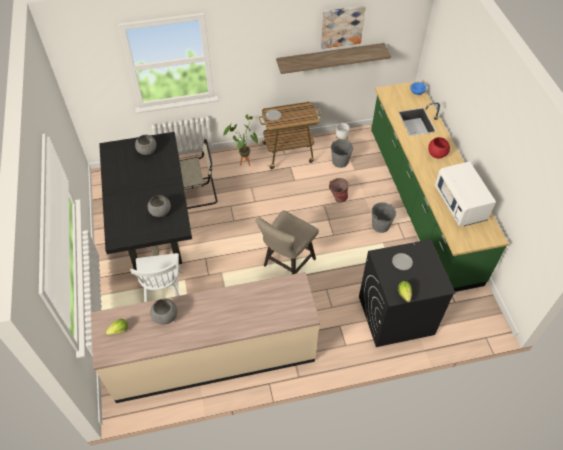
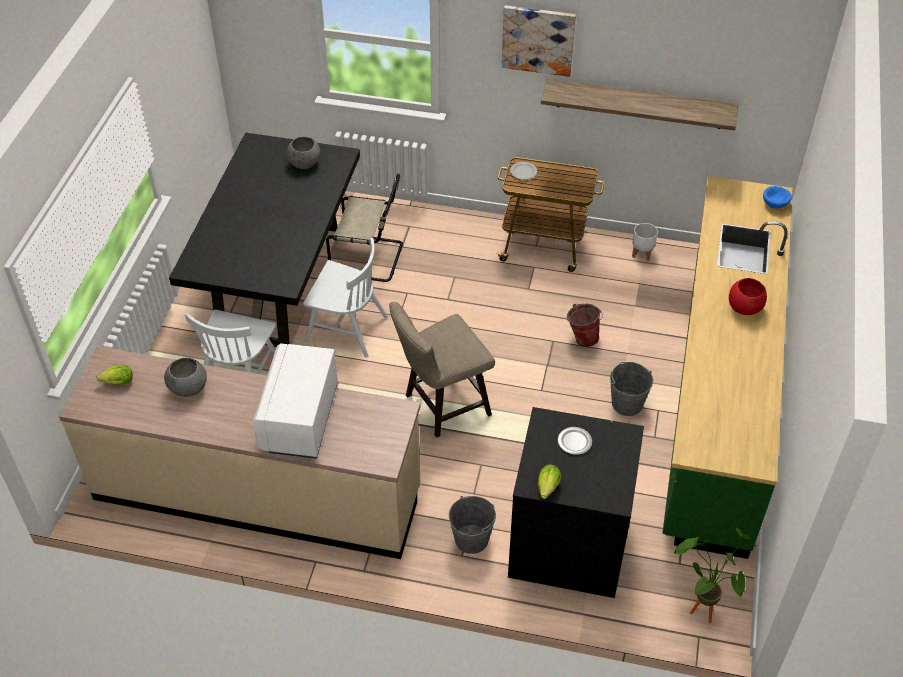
camera: 25 degrees right, 5 degrees down
(160, 212) = (272, 253): grey bowl -> none
(208, 239) = (346, 329): none -> white chair
(243, 162) = (465, 236): potted plant -> potted plant (700, 608)
(340, 161) = (620, 285): grey bucket -> grey bucket (471, 539)
(342, 26) = (663, 55): picture -> picture (538, 40)
(460, 204) = (733, 395): white microwave -> white microwave (300, 419)

